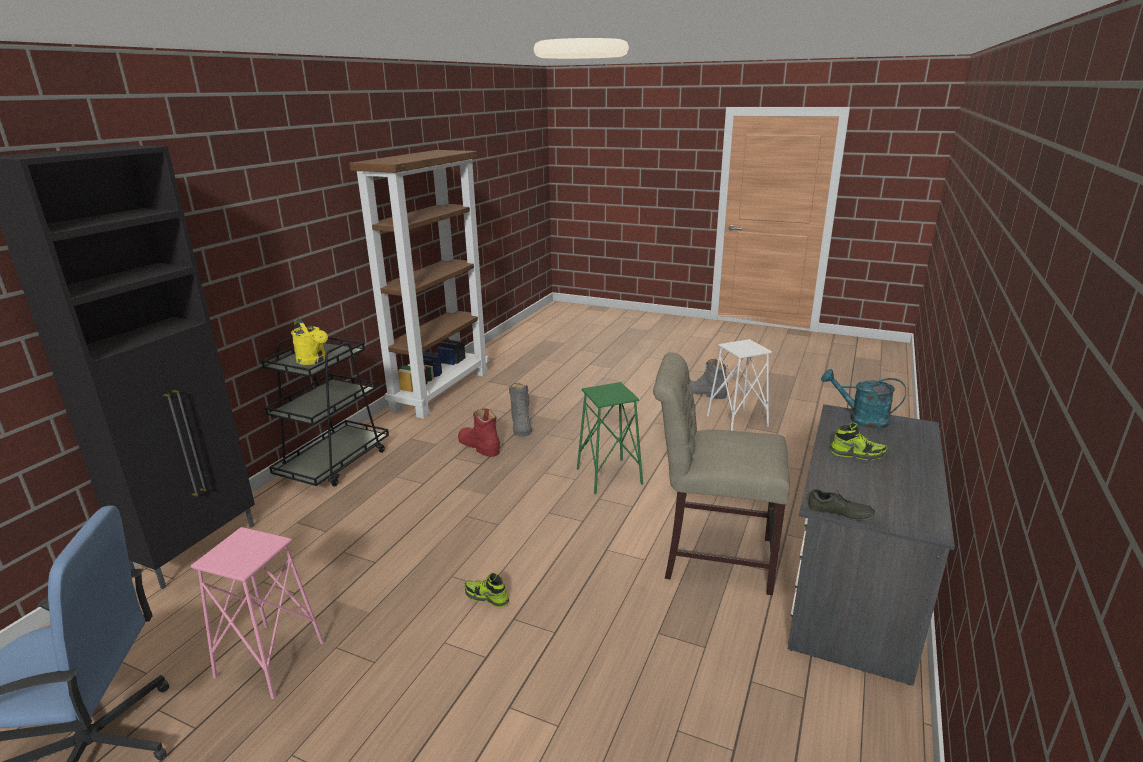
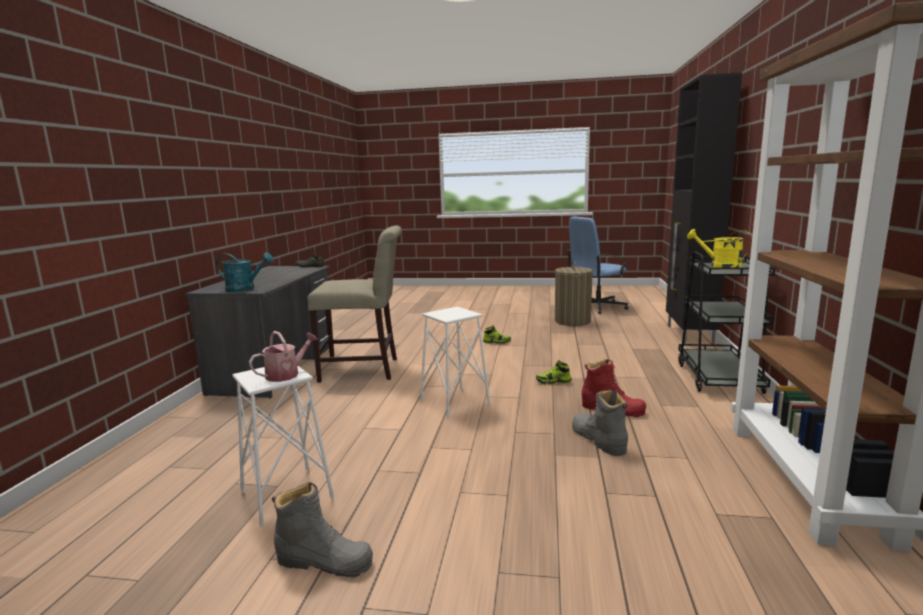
camera: 165 degrees right, 10 degrees down
(270, 660) = (572, 321): pink stool -> laundry basket
(609, 476) = (454, 402): green stool -> white stool
(735, 346) = (287, 374): none -> watering can
(857, 454) = (274, 278): shoe -> shoe (553, 382)

